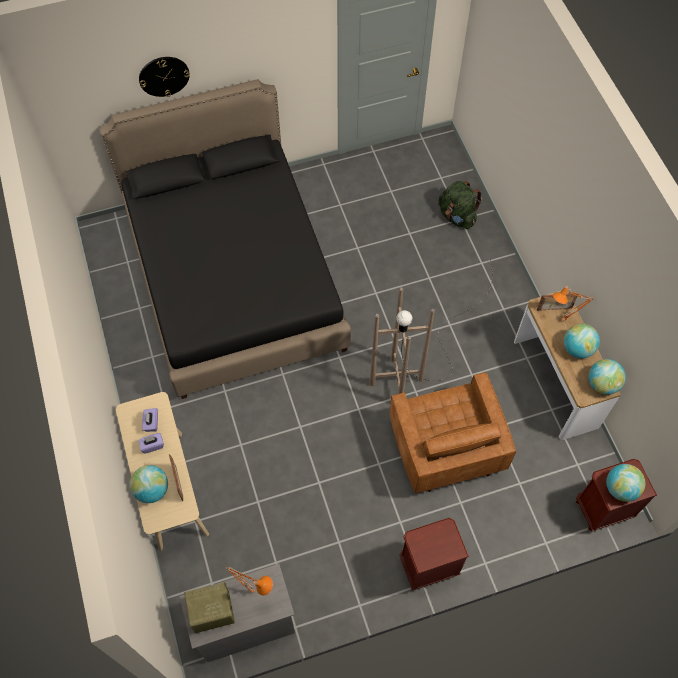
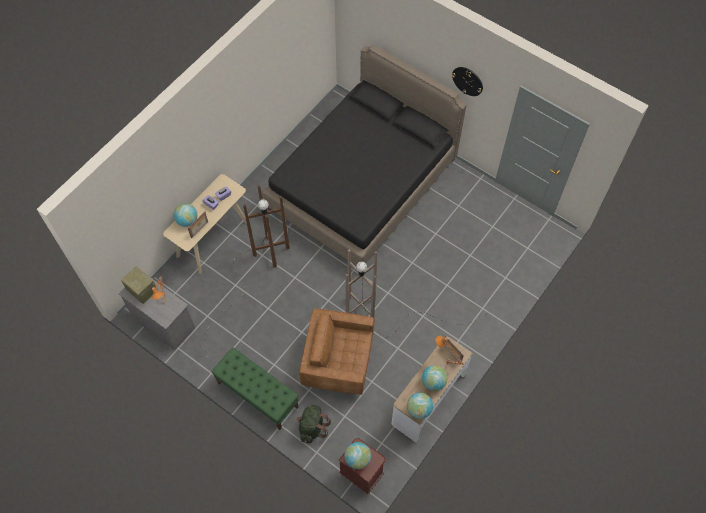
camera: 55 degrees right, 0 degrees up
(164, 76) = (407, 47): wall clock -> wall clock (467, 81)
(255, 471) = (251, 272): none -> brown floor lamp
(427, 566) = (257, 395): brown nightstand -> green bench
(445, 447) = (338, 361): brown armchair -> brown armchair turned 60 degrees clockwise
(457, 216) = (505, 274): green backpack -> green backpack (312, 427)

